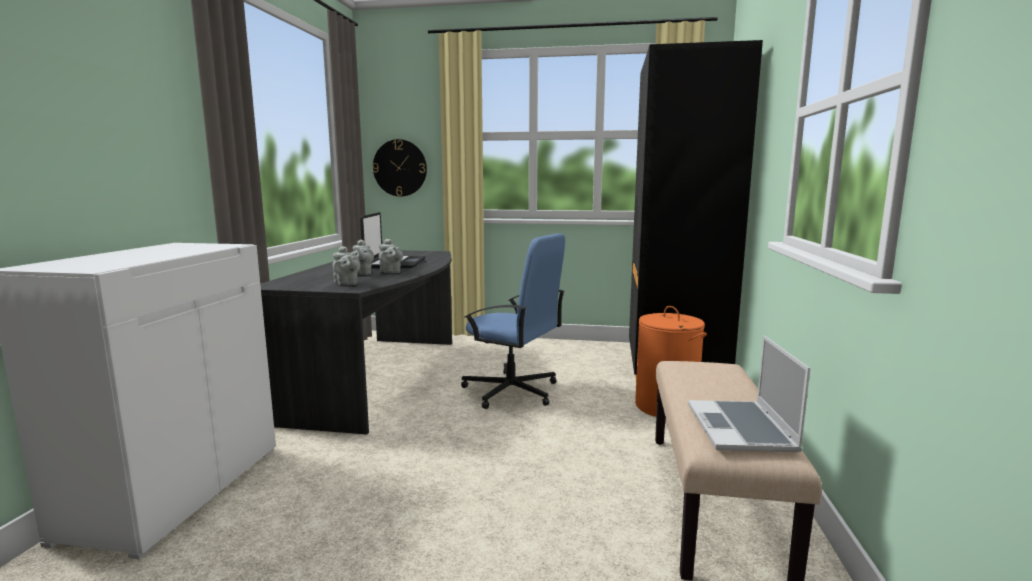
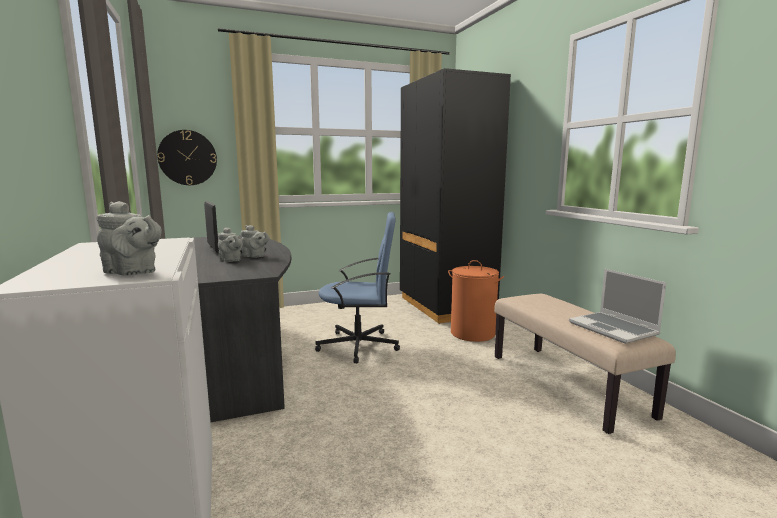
camera: 30 degrees left, 0 degrees up
(346, 284) = (243, 270): grey teapot -> grey teapot (133, 272)

